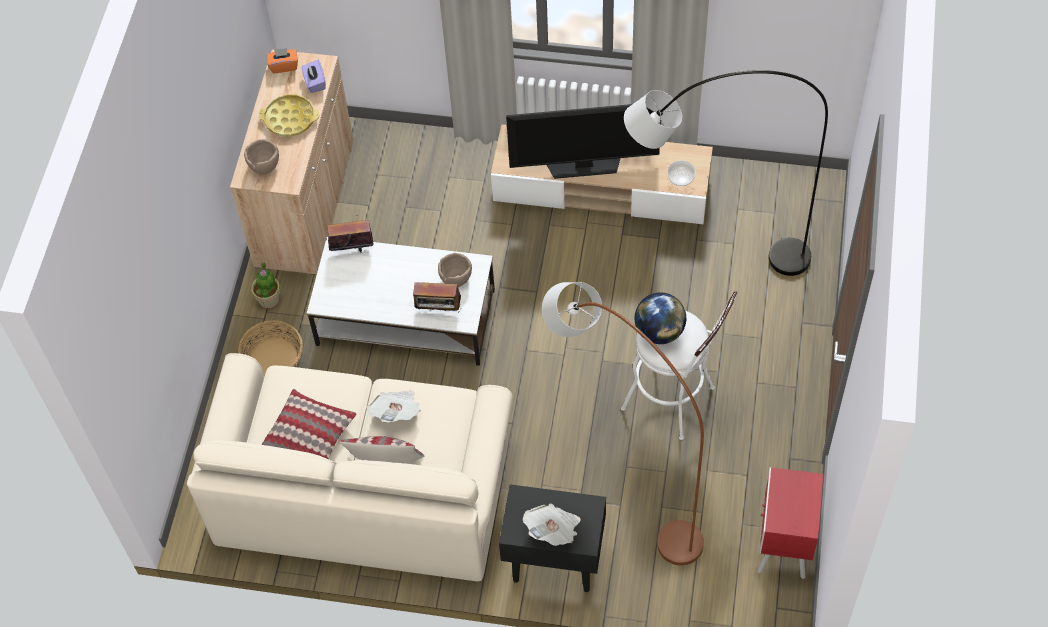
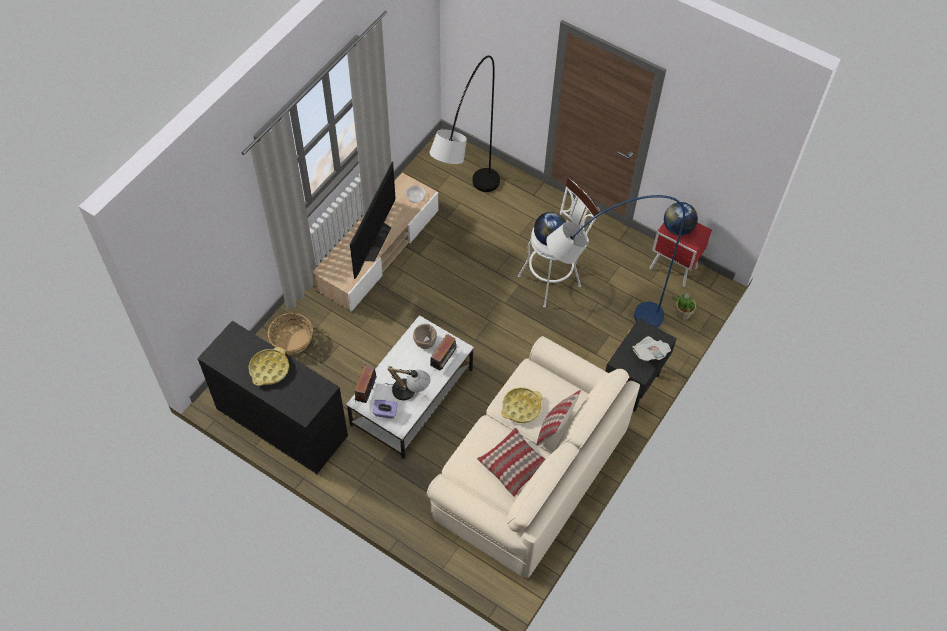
camera: 70 degrees left, 0 degrees up
(264, 165) = (300, 399): brown bowl -> none
(269, 299) = (349, 474): potted plant -> potted plant (683, 313)
(273, 358) = (399, 489): basket -> basket (291, 340)
(284, 66) = (218, 356): orange tissue box -> none
(305, 204) = (282, 423): beige cabinet -> black cabinet
(315, 82) = (247, 342): purple tissue box -> purple tissue box (385, 413)
(375, 293) = (410, 392): none -> table lamp
(396, 412) = (521, 407): newspaper -> yellow tray
(620, 485) = (596, 329): brown floor lamp -> blue floor lamp
(791, 492) = (677, 228): none -> globe

